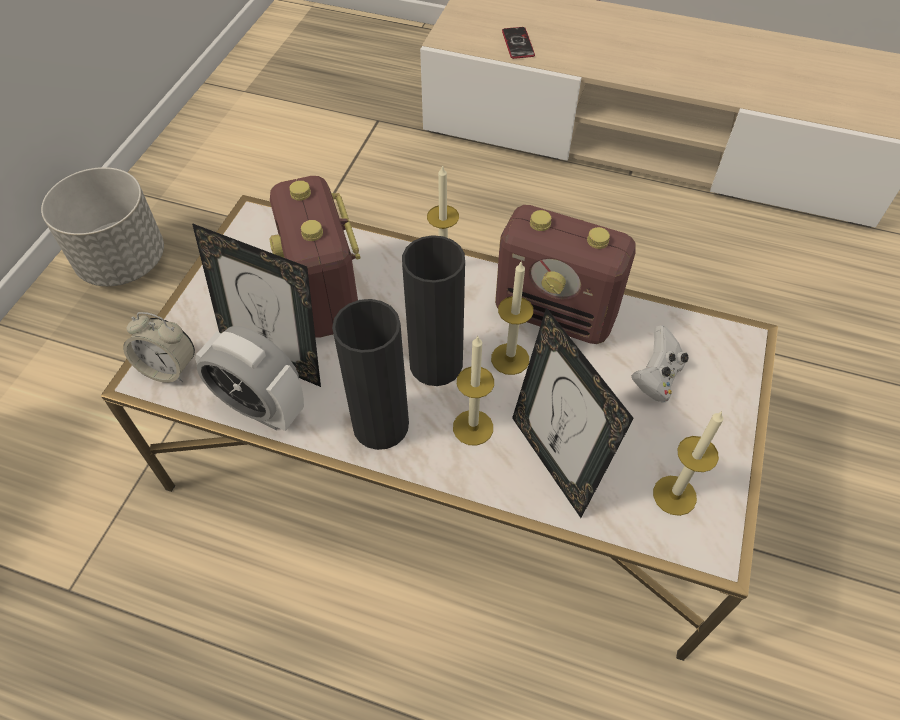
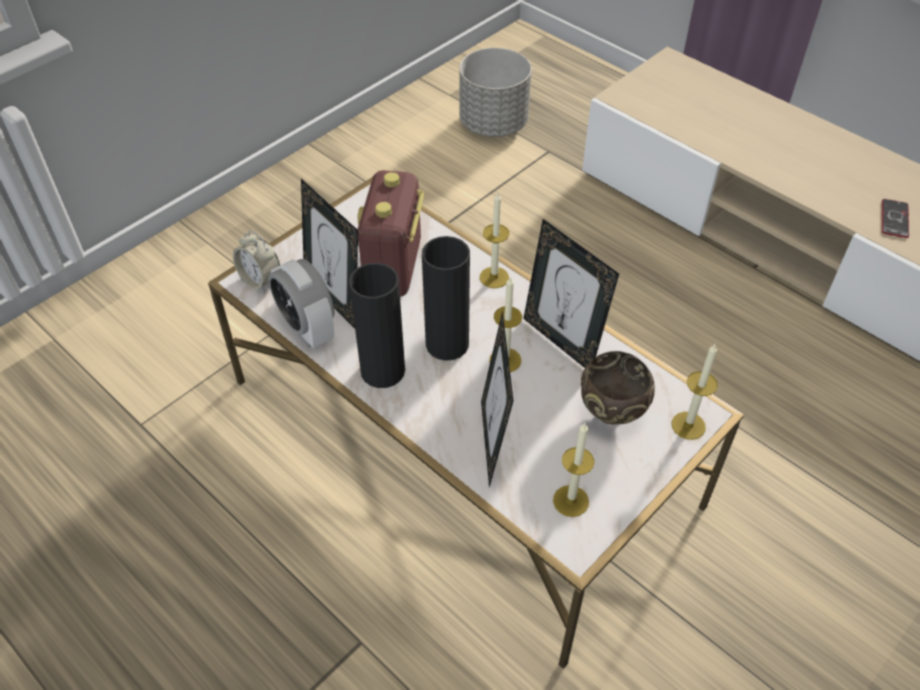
camera: 25 degrees right, 5 degrees down
(122, 261) = (287, 203): grey planter -> grey planter (493, 124)
(473, 427) = (448, 397): candle -> candle (688, 425)
(518, 44) = (680, 118): phone -> phone (894, 219)
(556, 314) = (562, 341): radio -> picture frame
(656, 378) = (611, 415): white game controller -> brown bowl

